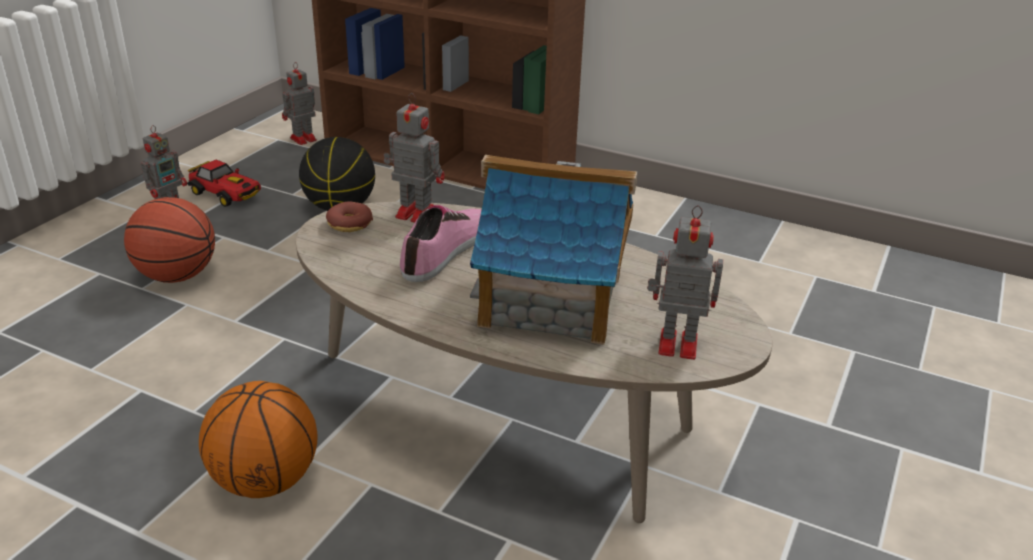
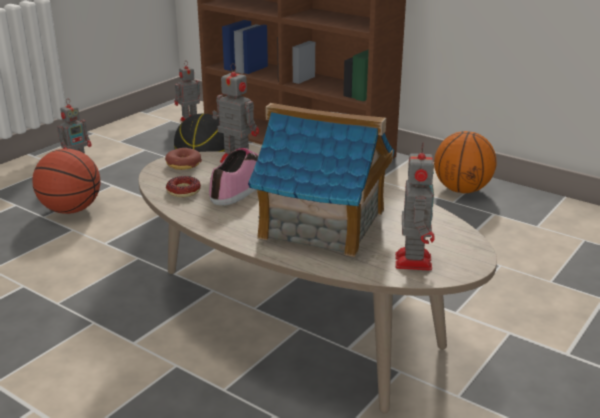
camera: 10 degrees right, 5 degrees down
(226, 195) = (122, 157): toy car -> none
(266, 481) = (97, 356): basketball -> basketball (462, 190)
(362, 264) = (183, 191): none -> donut
(675, 344) = (413, 260): toy robot -> toy robot turned 75 degrees clockwise

